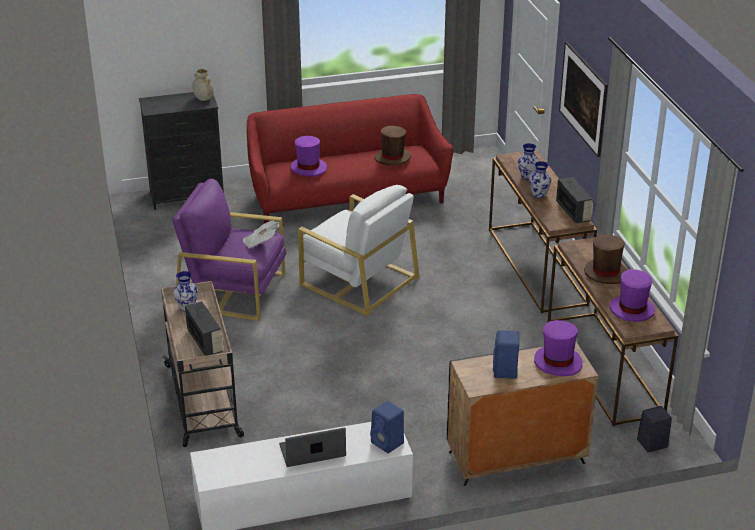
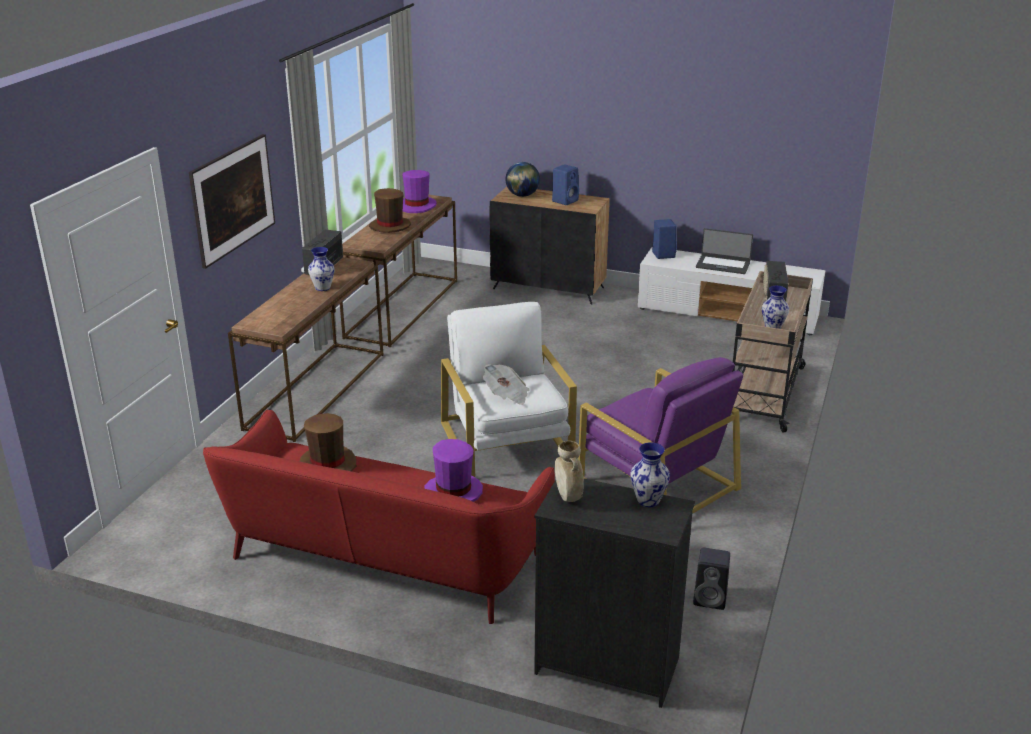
camera: 145 degrees left, 5 degrees down
(260, 242) = (625, 404): newspaper -> newspaper (506, 395)
(527, 176) = (298, 305): vase -> vase (648, 500)
(557, 362) = (522, 195): purple hat -> globe
(651, 444) = (448, 267): black speaker -> black speaker (711, 599)

